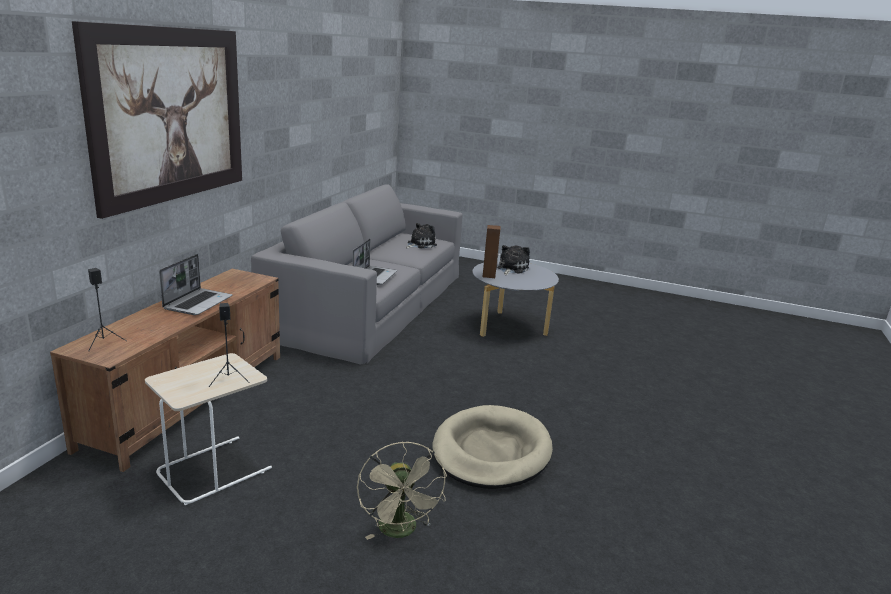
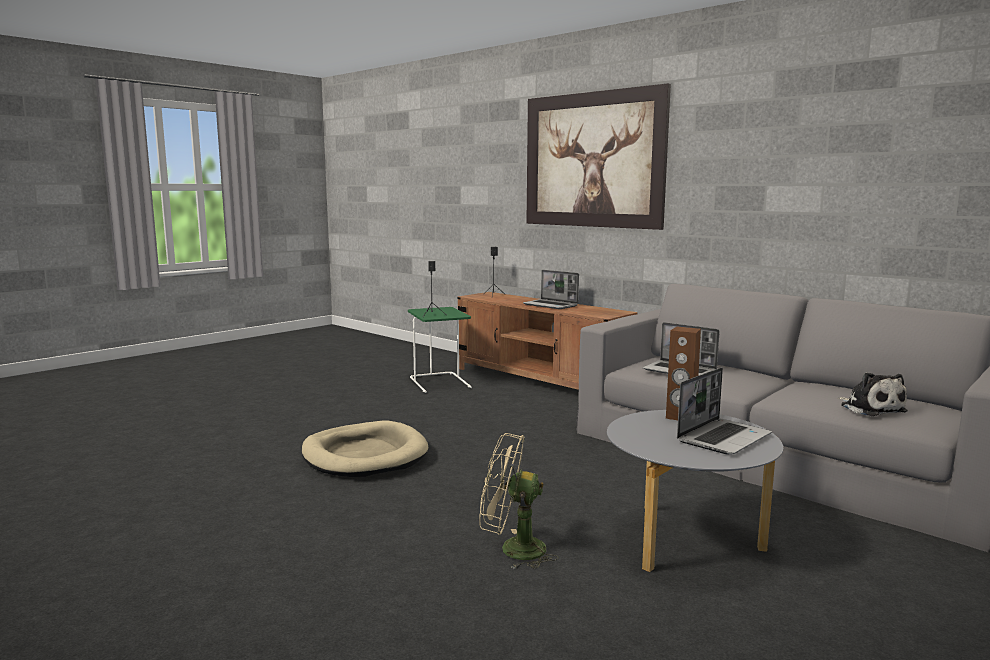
camera: 115 degrees right, 10 degrees down
(214, 469) = (440, 383): beige side table -> green side table
(400, 531) = (317, 414): beige fan -> beige fan (512, 549)
(511, 269) = (723, 438): plush toy -> laptop

